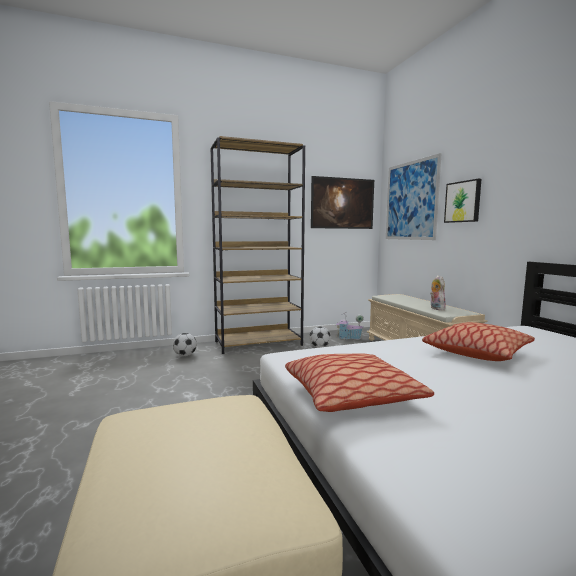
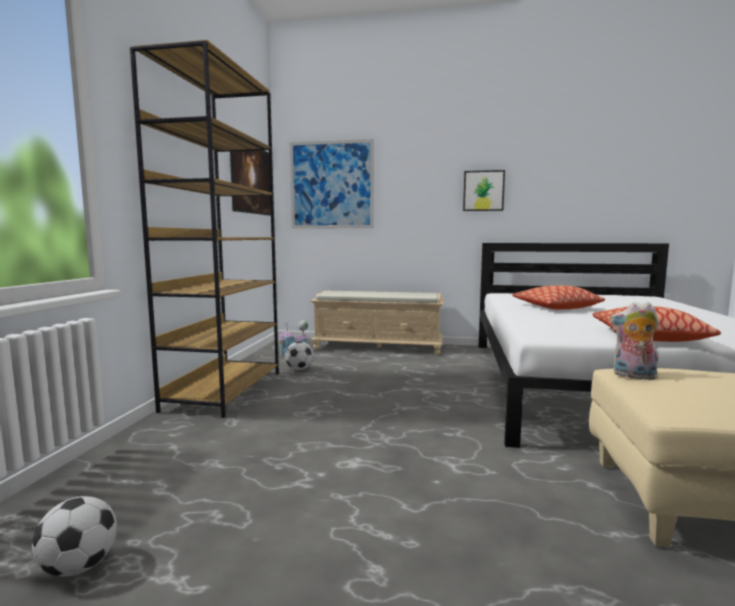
camera: 60 degrees left, 0 degrees up
(185, 355) = (177, 443): football -> football (79, 566)
(436, 308) = (405, 294): plush toy -> plush toy (633, 376)
(463, 202) = (406, 191): picture -> picture (483, 191)

